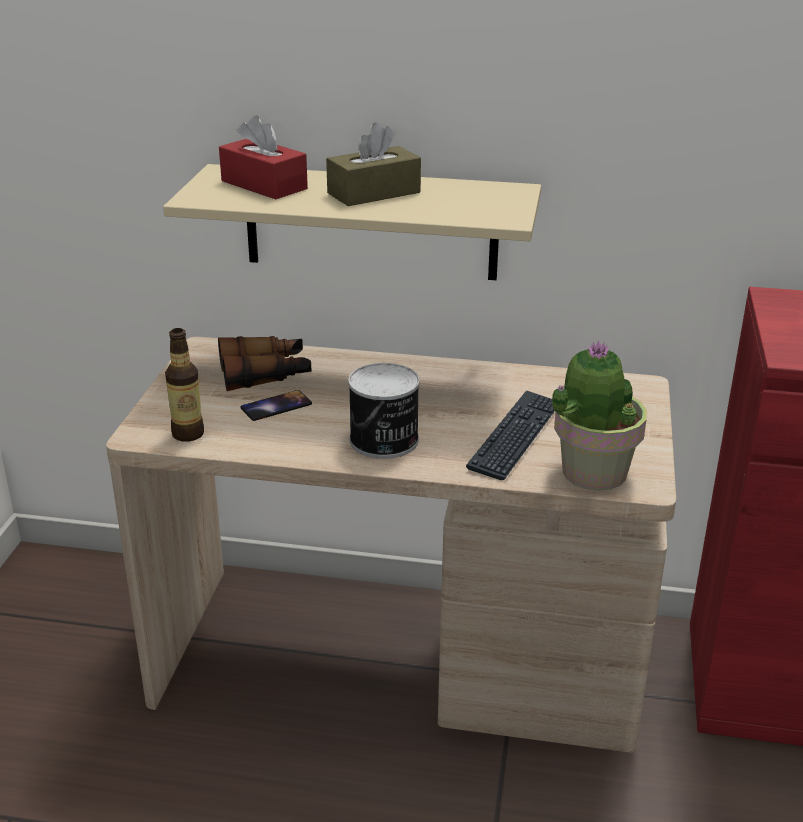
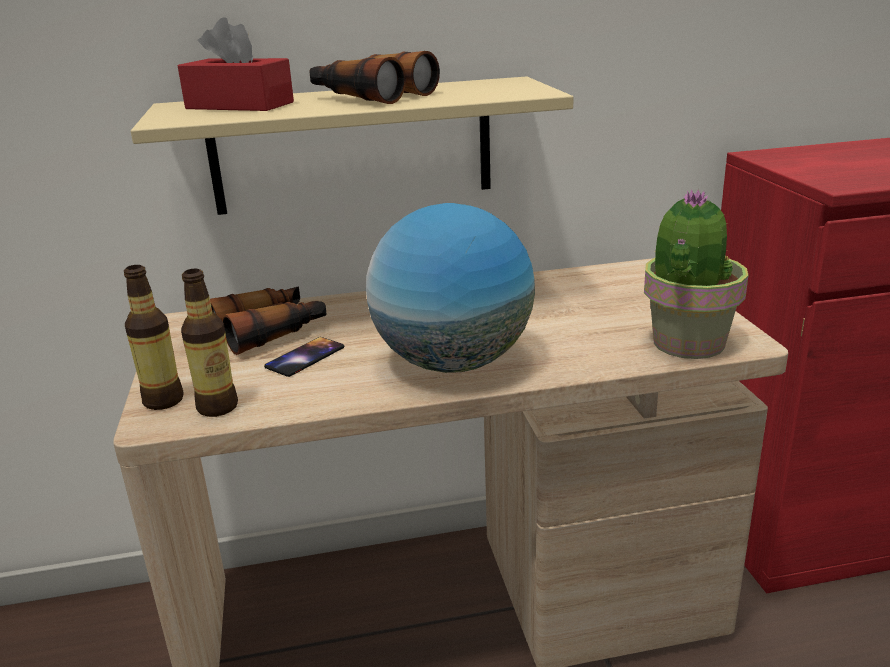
camera: 20 degrees left, 5 degrees down
(154, 418) = (163, 400): none -> bottle
(374, 193) = (371, 96): brown tissue box -> binoculars
(384, 441) = (453, 363): can -> globe
(516, 436) = (581, 329): keyboard -> none

